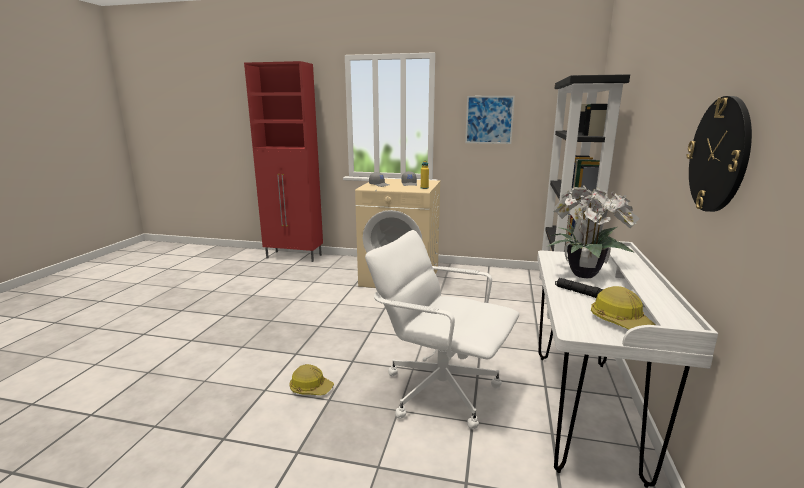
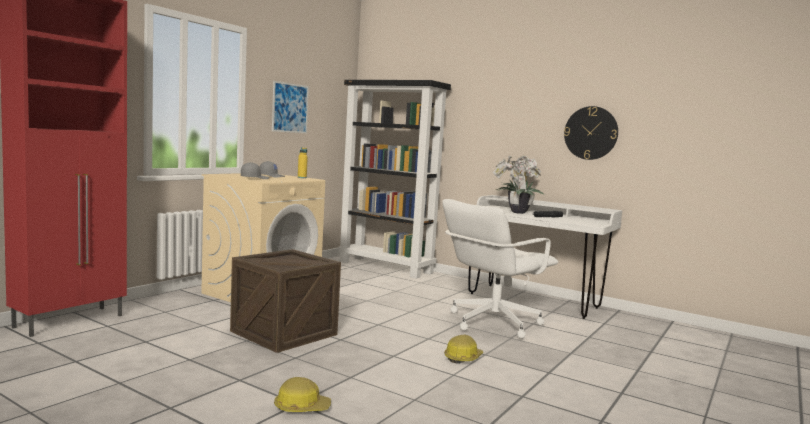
camera: 70 degrees left, 10 degrees down
(318, 305) = (284, 333): none -> crate
(619, 321) = (585, 220): hard hat -> hard hat (301, 407)

